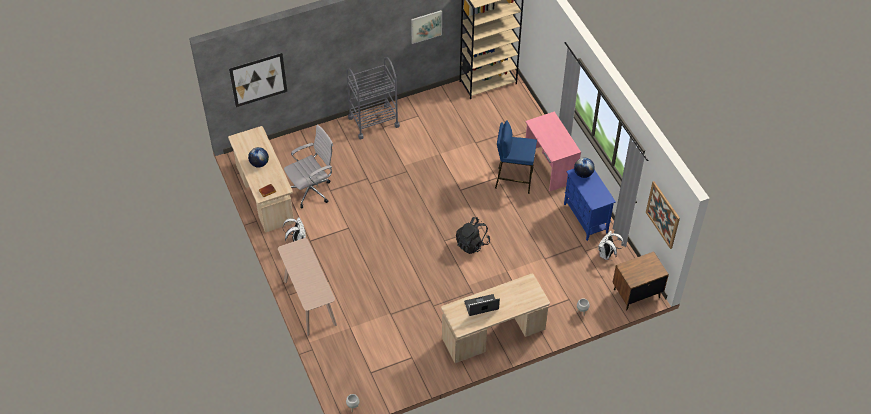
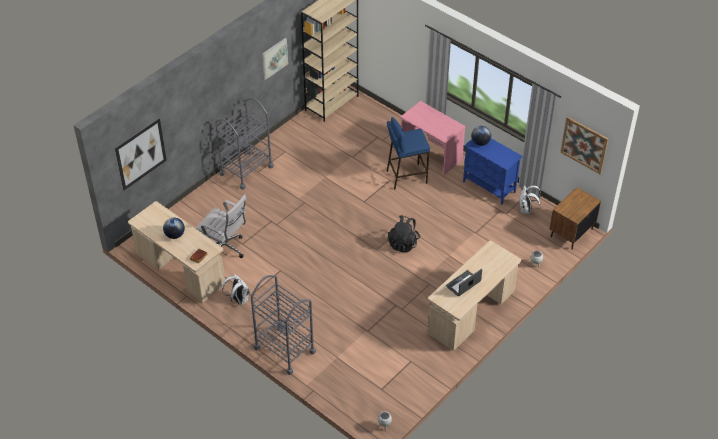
camera: 25 degrees left, 5 degrees down
(309, 303) = (284, 350): beige console table -> grey cart
(312, 190) = (225, 250): white office chair -> white office chair turned 90 degrees clockwise

